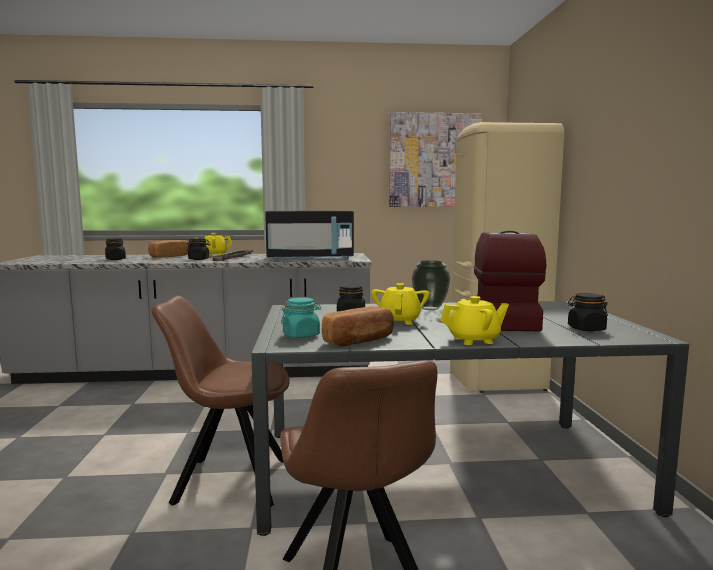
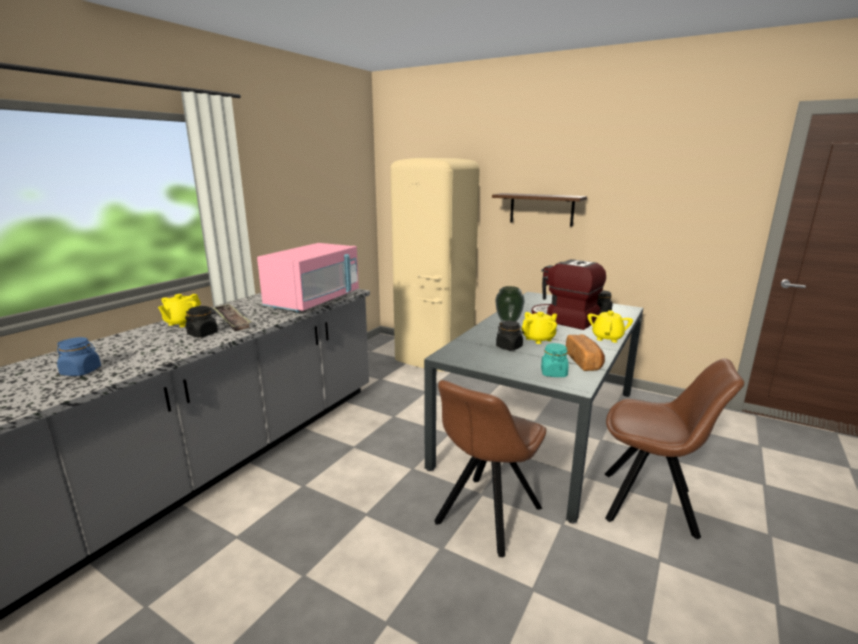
camera: 55 degrees left, 10 degrees up
(115, 259) = (81, 371): black jar -> blue jar
(168, 256) = (130, 342): bread -> none
(309, 259) = (314, 301): black microwave -> pink microwave
(400, 321) = (538, 339): yellow teapot -> yellow teapot turned 105 degrees clockwise
(434, 160) = (334, 179): picture -> none
(612, 179) = (541, 209): none -> shelf

